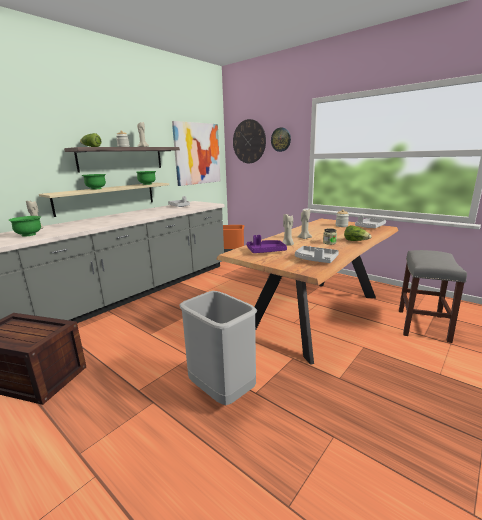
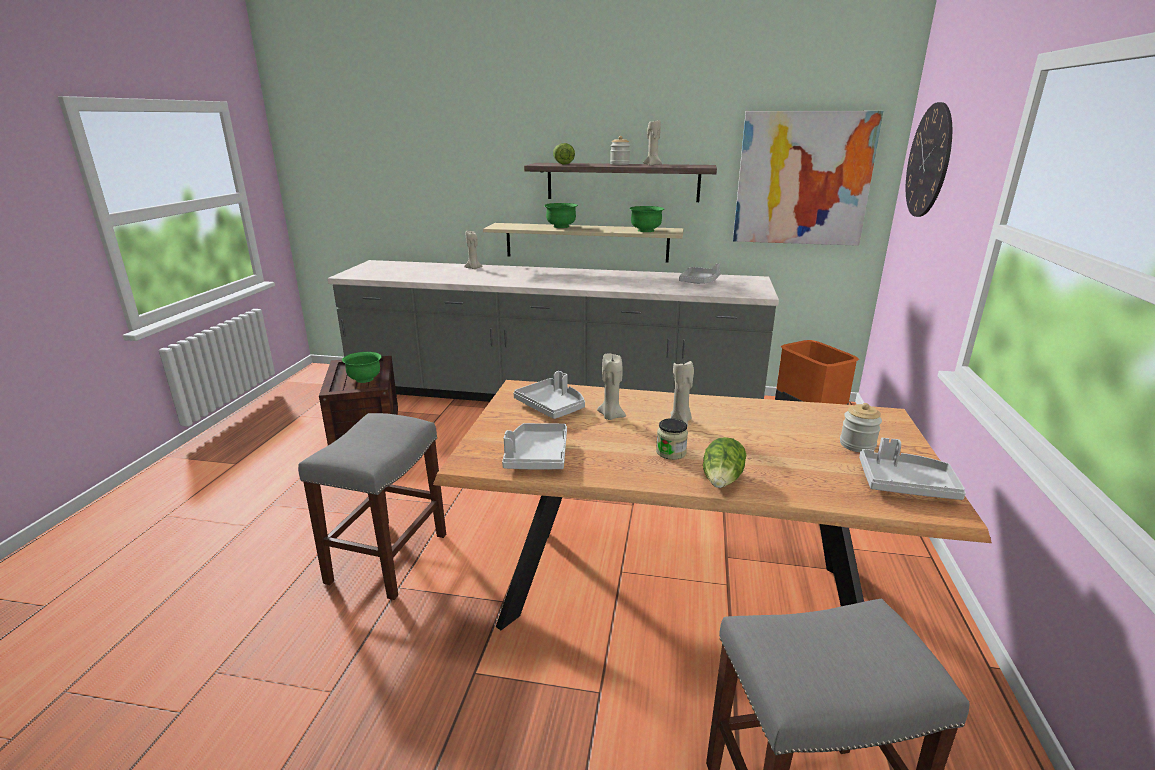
camera: 60 degrees right, 5 degrees up
(29, 235) = (446, 274): green bowl -> green bowl (364, 379)
(221, 392) = (388, 556): grey trash can -> grey stool
(265, 251) = (552, 407): purple tray -> grey tray
(281, 139) = (967, 168): wall clock -> none

